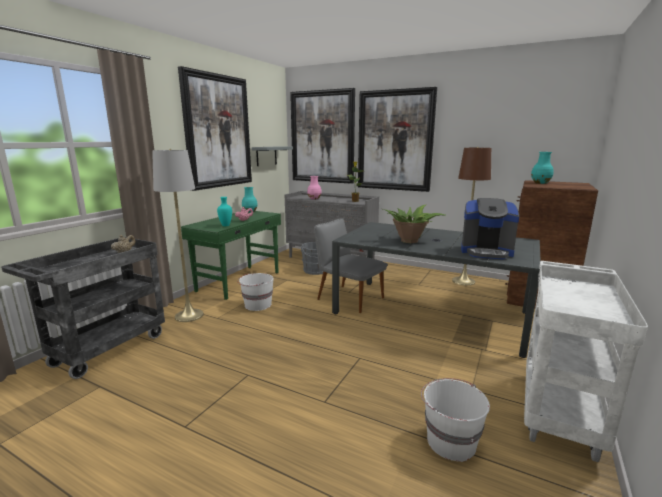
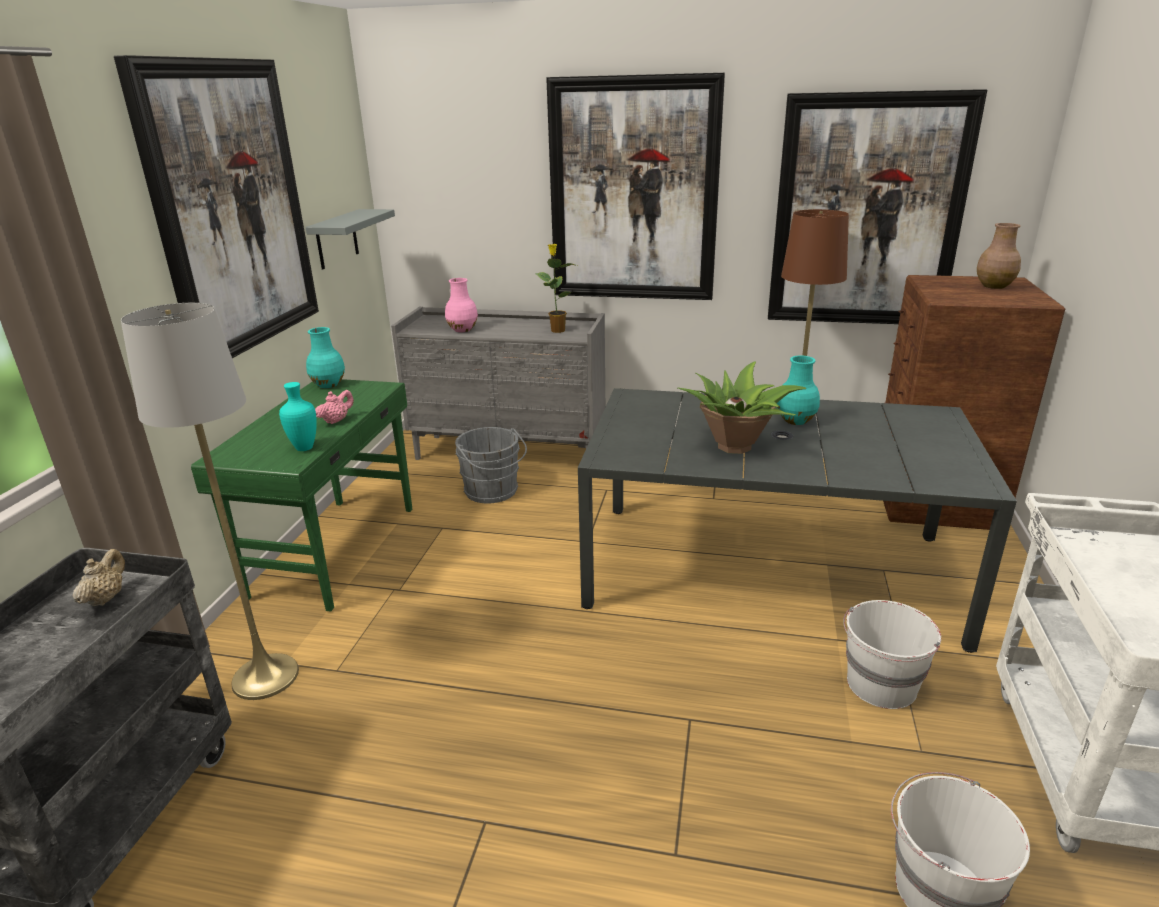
camera: 15 degrees left, 10 degrees up
(257, 305) = (410, 615): white bucket -> white bucket (881, 685)
(322, 137) = (461, 183): picture -> picture (866, 213)
(350, 298) = (599, 559): grey chair -> none
(486, 252) = (895, 462): coffee machine -> none
(540, 183) = (947, 286): turquoise vase -> turquoise vase (795, 420)
(566, 184) = (993, 286): none -> brown vase

